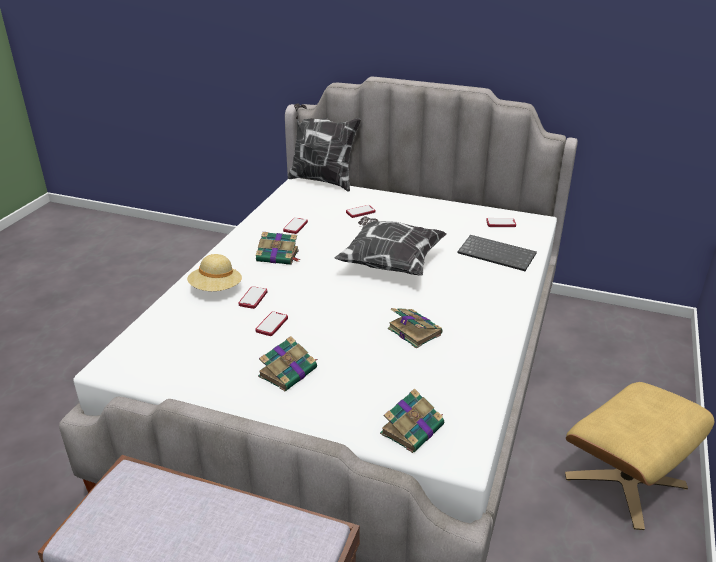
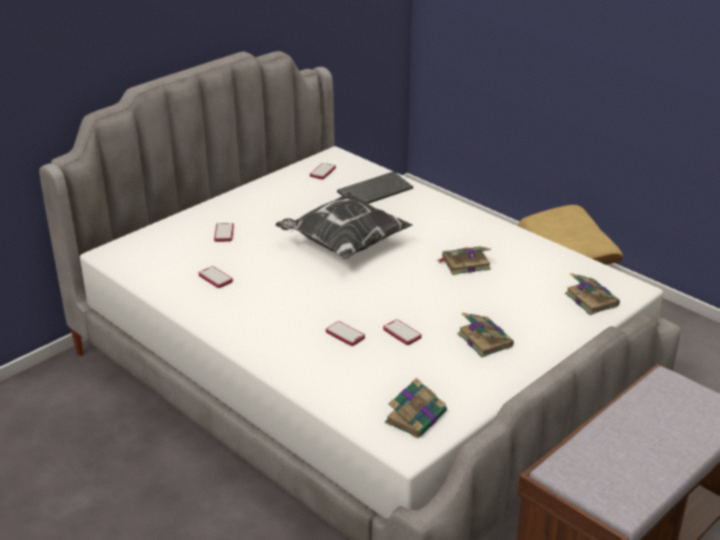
camera: 65 degrees left, 0 degrees up
(216, 289) = (307, 354): beige hat -> none
(278, 256) = (272, 302): book -> book (416, 417)
(322, 180) = (118, 236): pillow -> none

